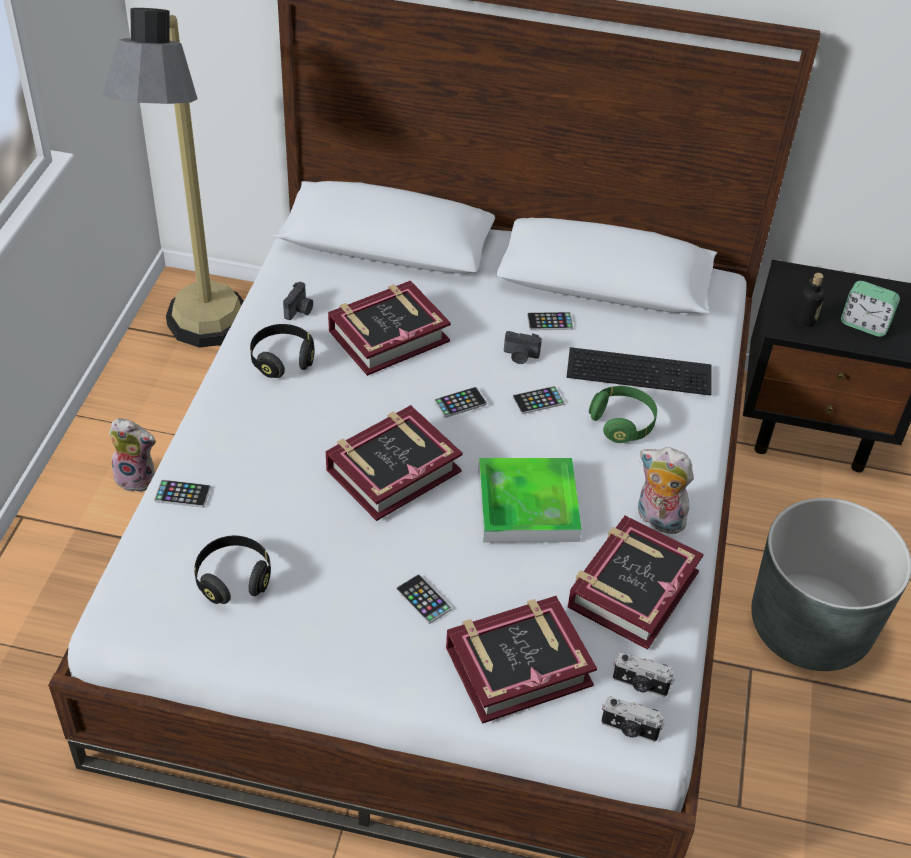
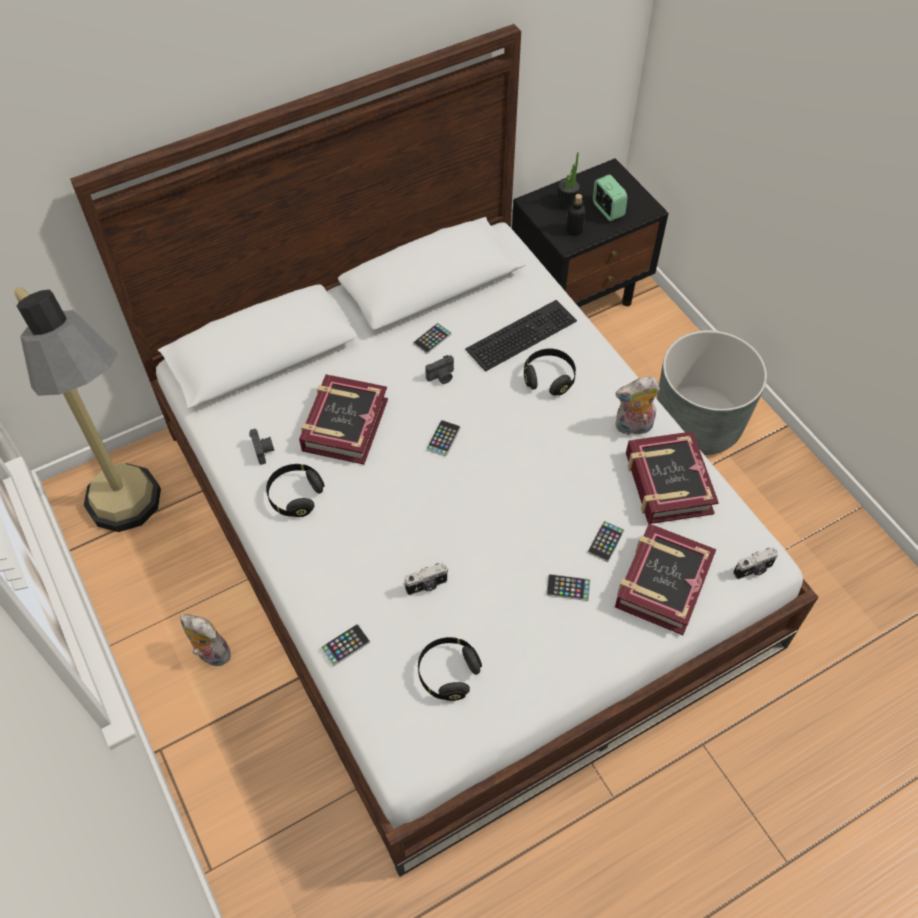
camera: 40 degrees left, 10 degrees up
(138, 478) = (210, 654): plush toy -> plush toy turned 120 degrees counterclockwise
(393, 470) = (457, 518): book -> none
(527, 505) = (557, 476): tray -> none
(538, 401) = (486, 400): phone -> phone (605, 541)
(622, 423) = (549, 378): green headphones -> black headphones
(640, 685) = (731, 539): camera -> camera (427, 586)
(827, 293) = (567, 202): none -> potted plant
(864, 324) = (607, 210): alarm clock -> alarm clock turned 105 degrees counterclockwise

